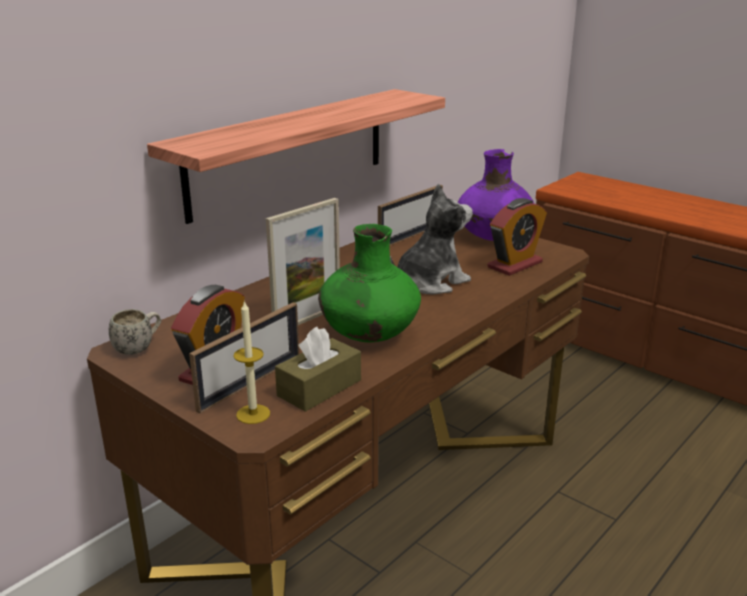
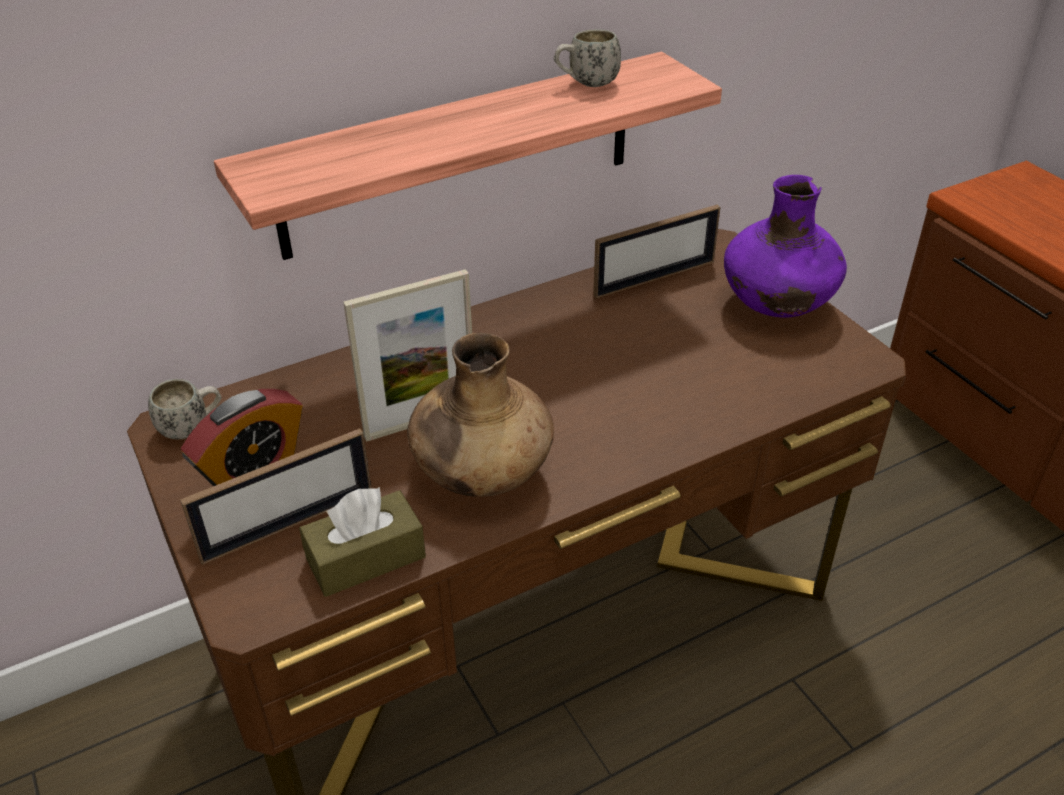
camera: 20 degrees right, 15 degrees up
(253, 414) = (262, 583): candle -> none
(363, 101) = (586, 84): none -> white mug
(368, 336) = (481, 474): green vase -> brown vase
(430, 282) = (627, 383): plush toy -> none
(514, 265) = (774, 372): alarm clock -> none

